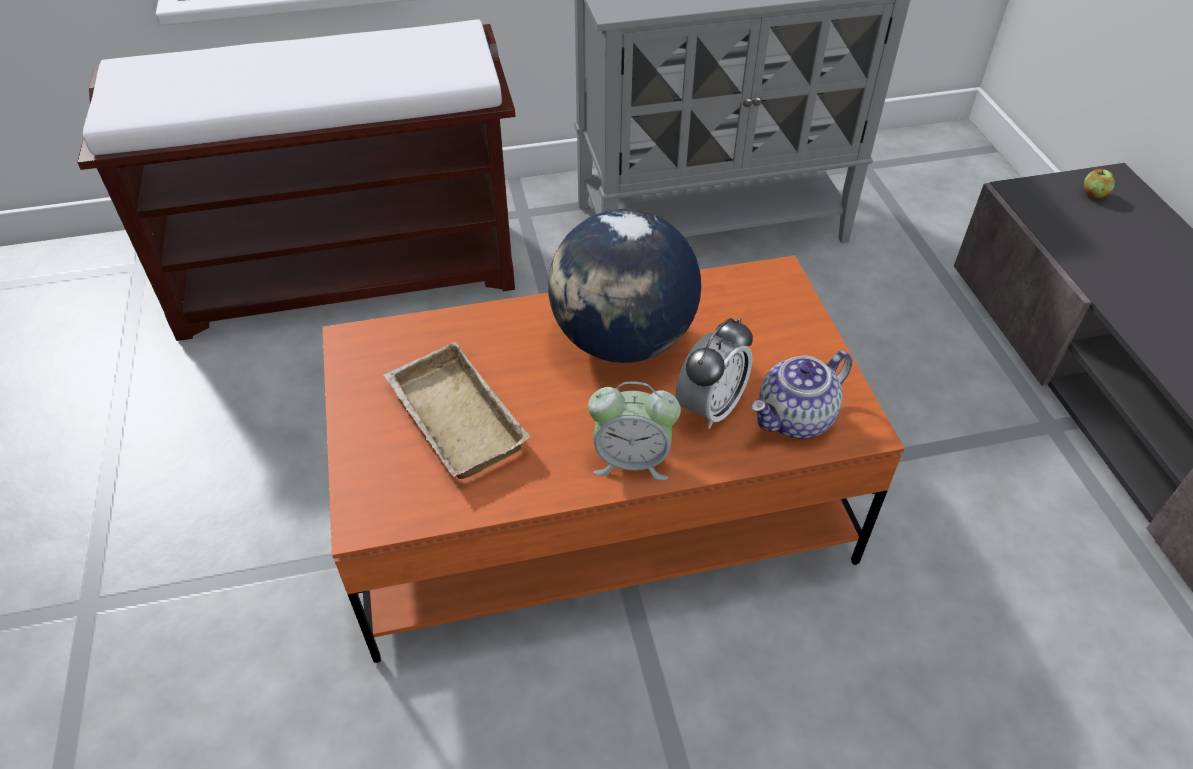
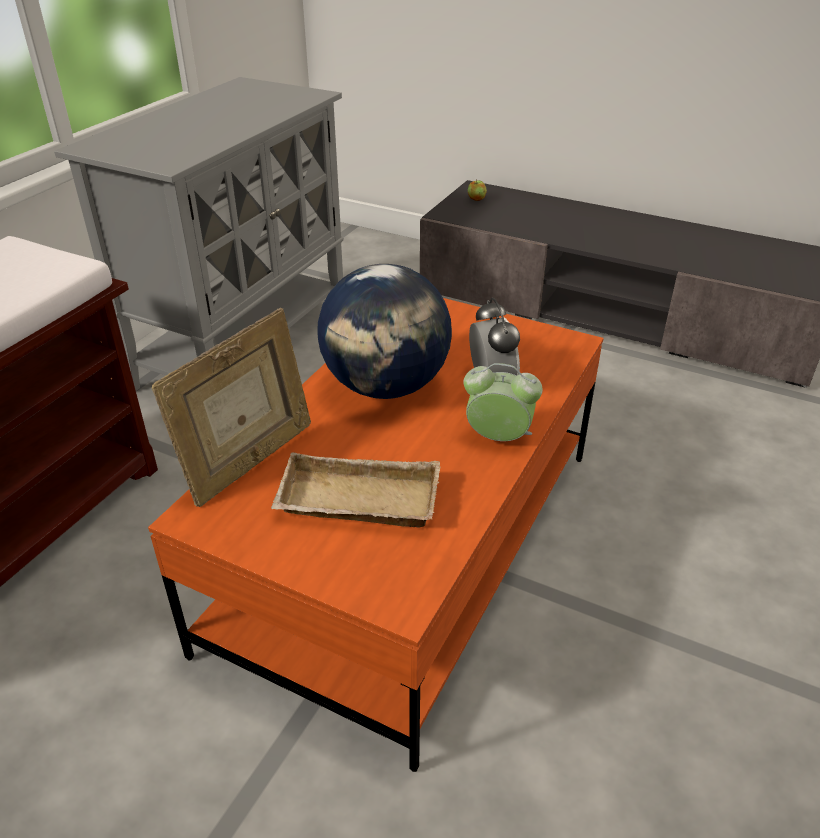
camera: 50 degrees left, 10 degrees down
(438, 328) = (249, 462): none -> picture frame
(631, 460) = (498, 438): alarm clock -> alarm clock turned 120 degrees counterclockwise
(795, 419) = (539, 359): teapot -> none

